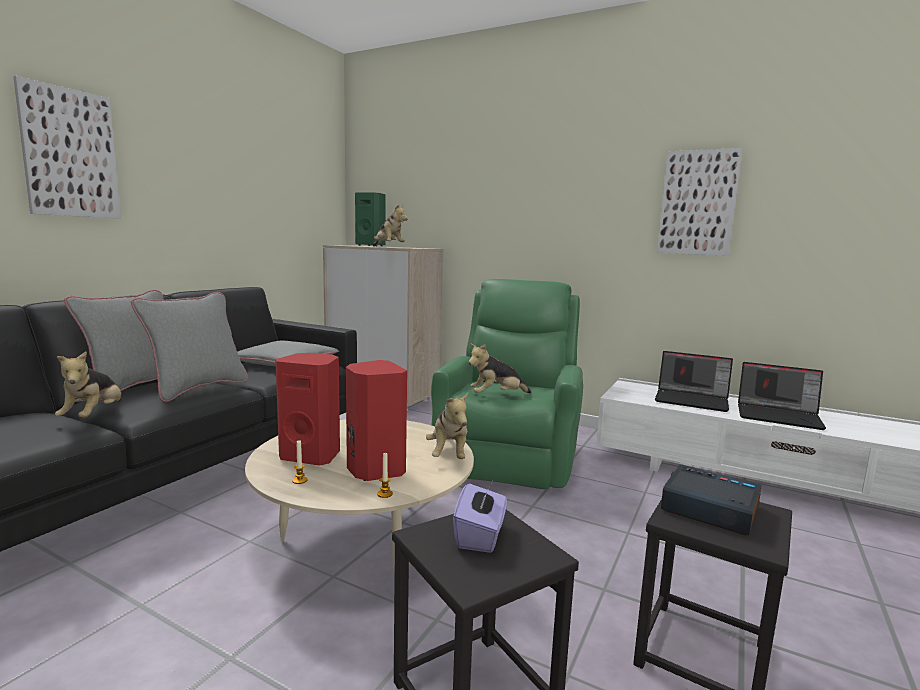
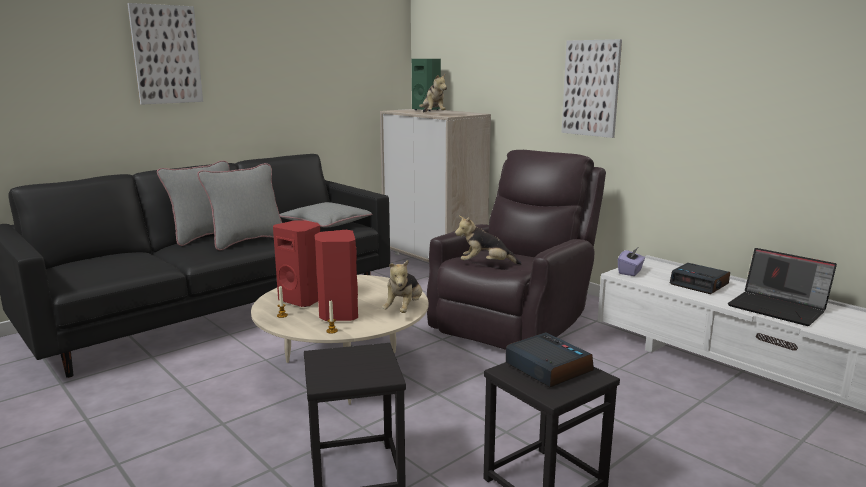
camera: 20 degrees right, 5 degrees up
(94, 416) = (170, 257): plush toy -> none
(480, 536) = (356, 360): purple tissue box -> purple tissue box (630, 272)
(509, 453) = (515, 320): green armchair -> brown armchair
(692, 400) = (700, 284): laptop -> alarm clock
(698, 203) = (728, 72): picture -> picture (591, 88)

